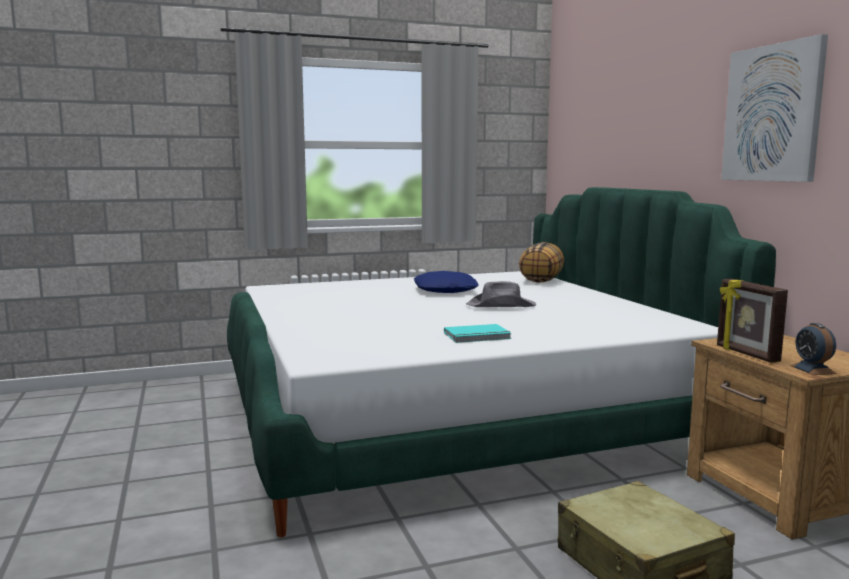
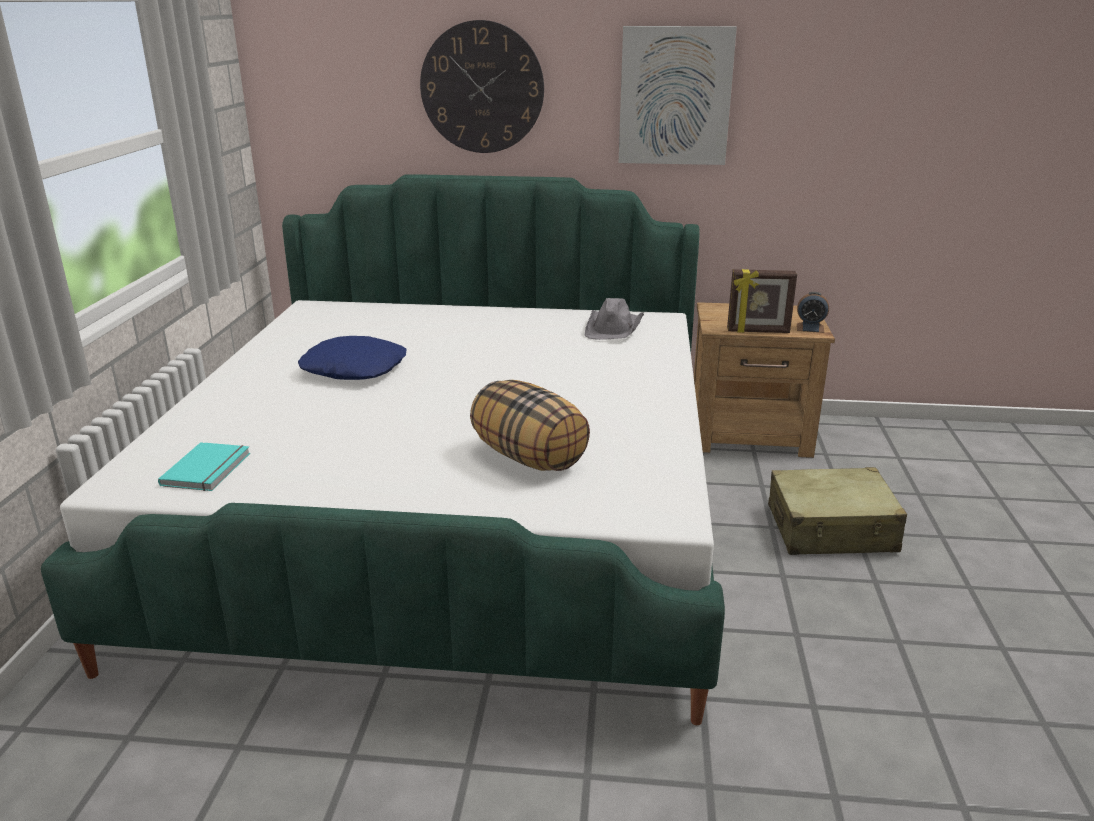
camera: 65 degrees left, 15 degrees up
(478, 336) = (621, 408): turquoise book -> turquoise book (209, 469)
(501, 306) = (487, 363): grey hat -> grey hat (614, 328)
(541, 281) = (376, 312): pillow -> pillow (530, 458)
(647, 120) = (482, 88): none -> wall clock

